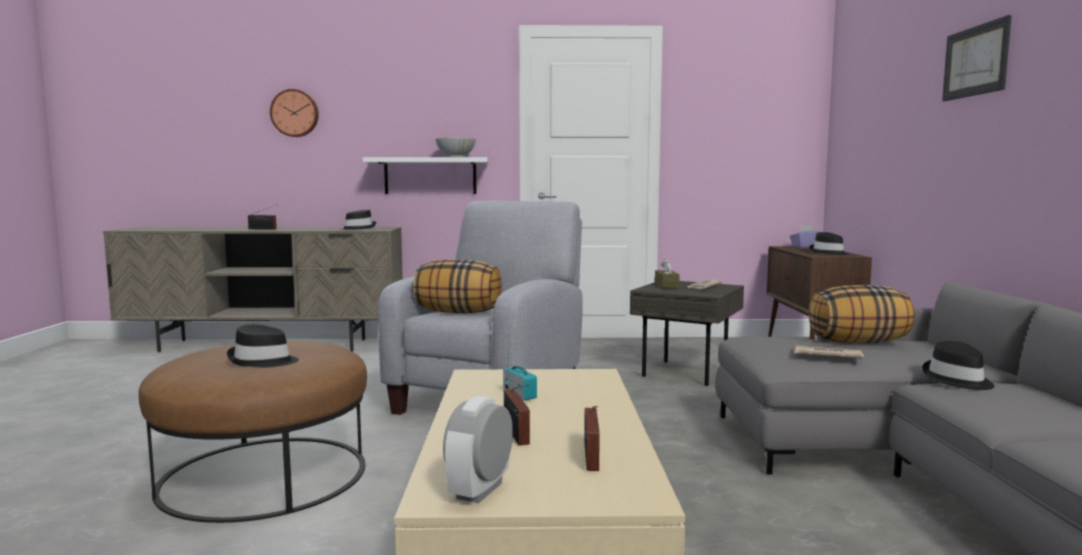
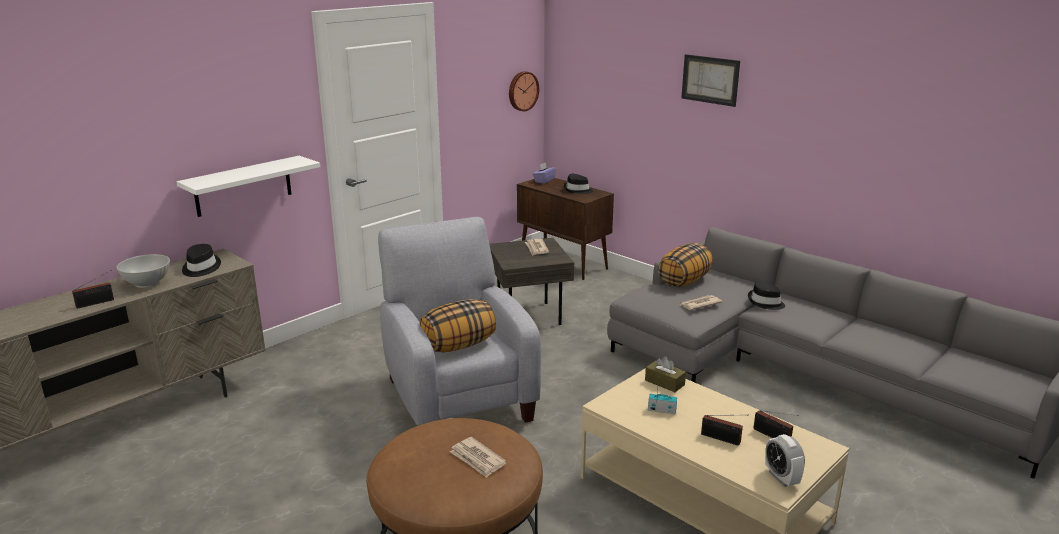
camera: 45 degrees left, 15 degrees up
(263, 361) = (477, 459): black hat -> newspaper
(295, 113) = (72, 145): wall clock -> wall clock (522, 91)
(455, 157) = (280, 165): white bowl -> white bowl (147, 283)
(666, 286) = (512, 254): brown tissue box -> brown tissue box (664, 382)

